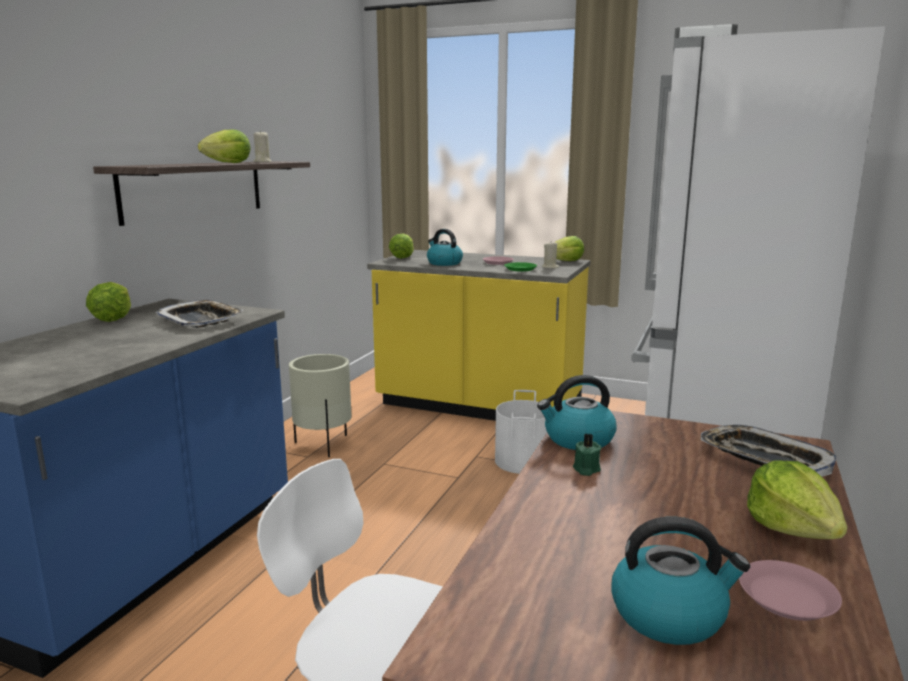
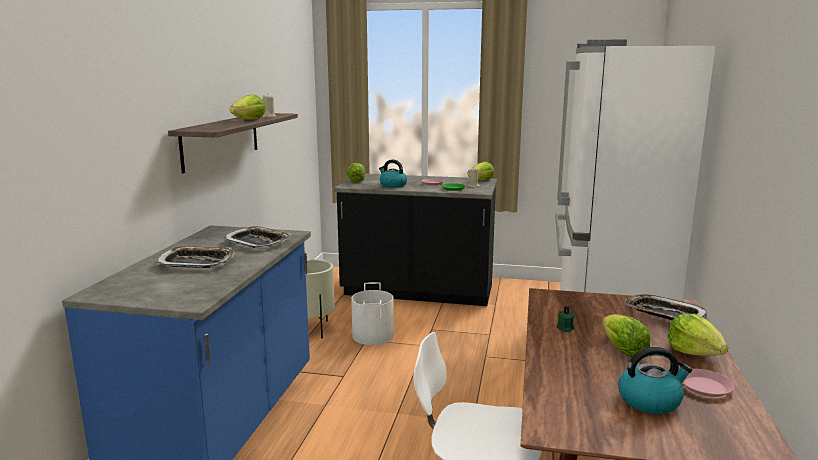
camera: 10 degrees left, 0 degrees up
(95, 340) = (197, 262): none -> tray
(113, 318) = (188, 244): lettuce -> lettuce (623, 350)
(479, 406) = (418, 292): yellow counter -> black counter
(523, 461) = (467, 330): white bucket -> white bucket (373, 335)
(578, 439) = (550, 310): kettle -> none

